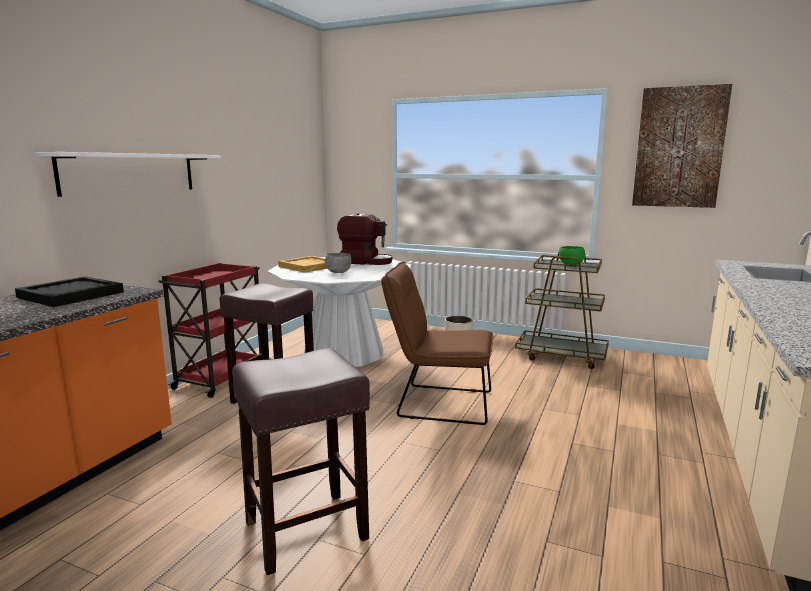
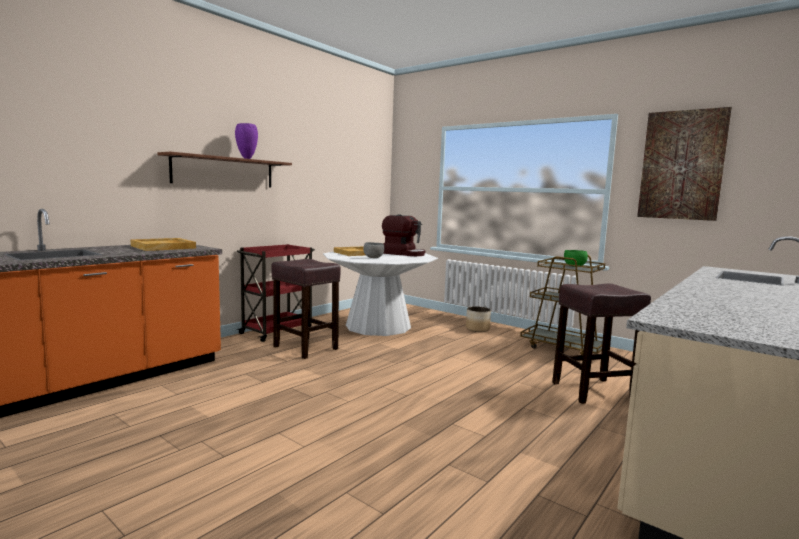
camera: 15 degrees right, 5 degrees down
(72, 295) = (164, 247): black tray -> beige tray
(130, 173) = (224, 172): white shelf -> brown shelf
(162, 153) = (246, 158): none -> purple vase
(308, 529) = (275, 426): brown stool -> brown stool (594, 390)
(438, 403) = (429, 366): brown chair -> none

